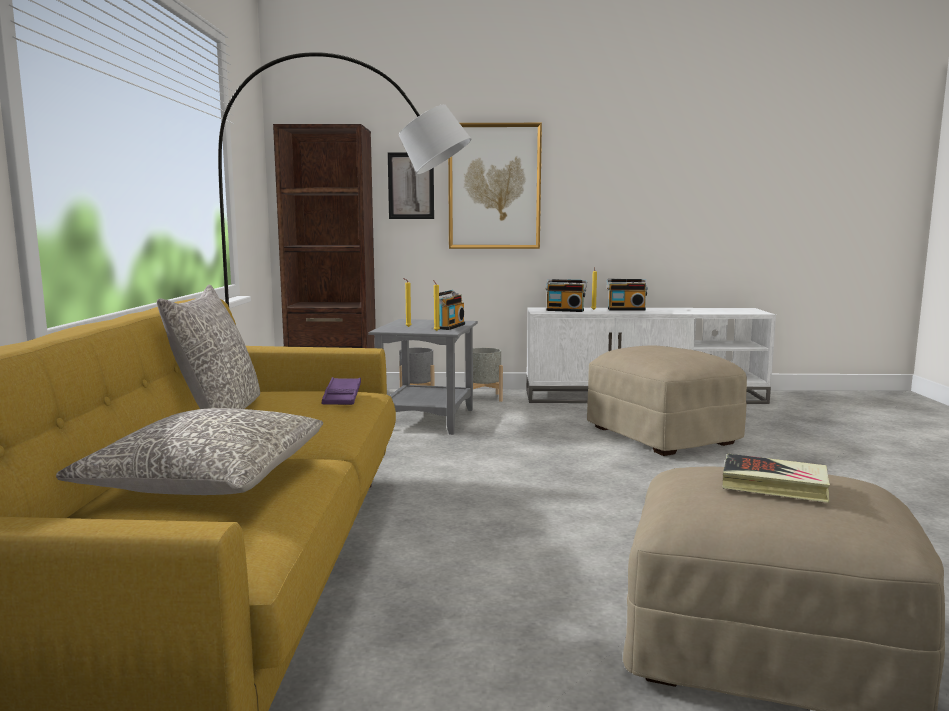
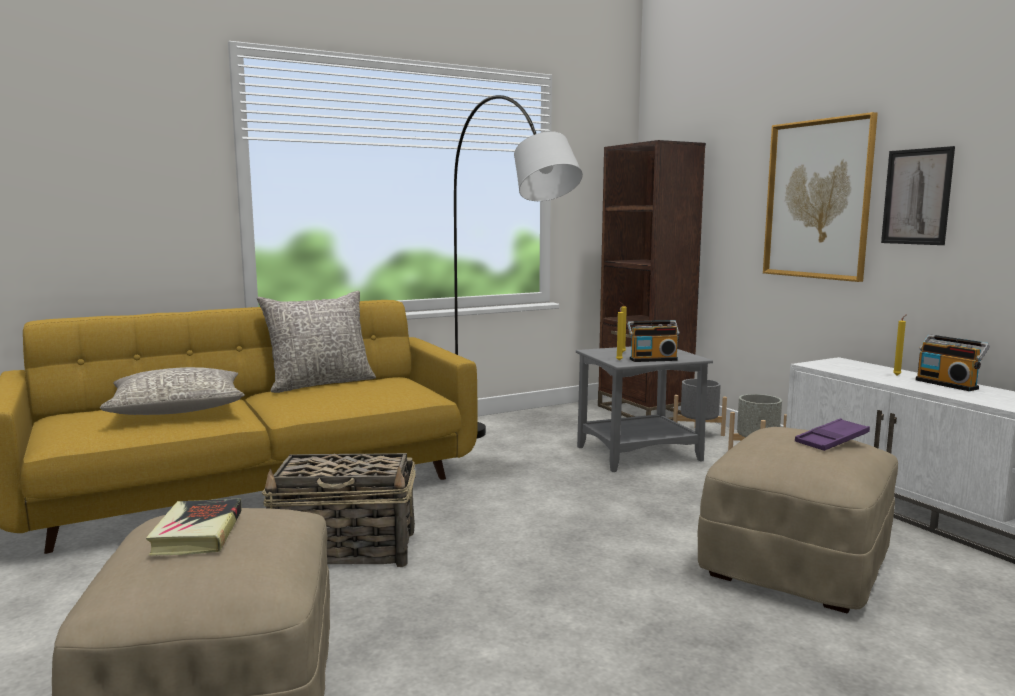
camera: 60 degrees right, 0 degrees up
(342, 397) = (393, 392): purple tray -> purple tray (832, 440)
(411, 186) = (738, 200): picture -> picture (917, 197)
(493, 554) = (347, 549): none -> basket
(565, 310) = (855, 369): radio -> none

